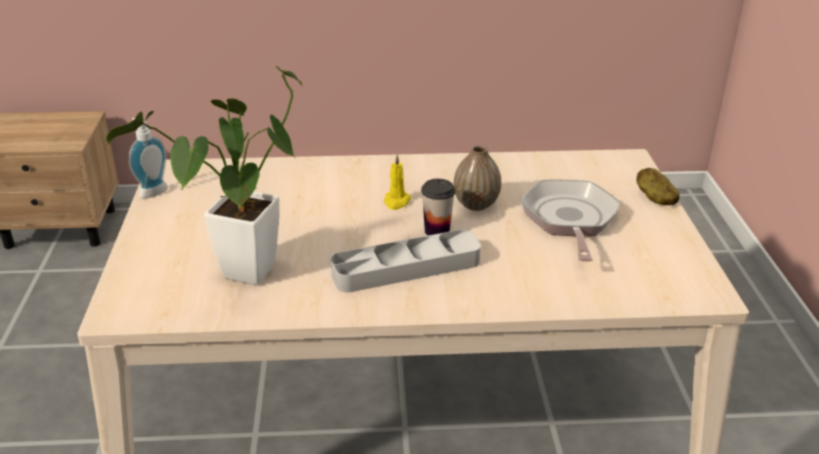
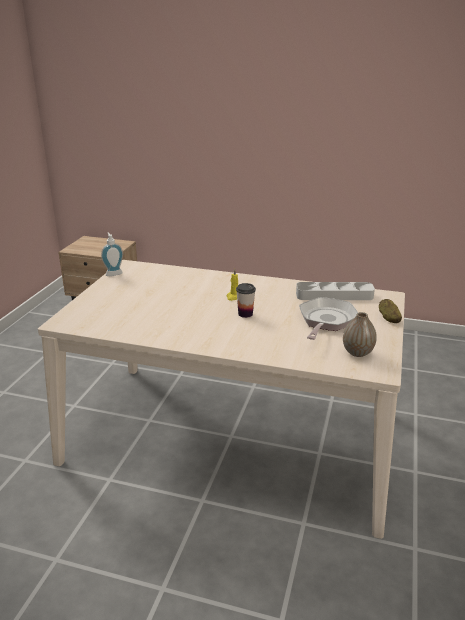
camera: 20 degrees right, 5 degrees down
(243, 279) = (129, 319): potted plant -> none
(406, 268) = (215, 328): grey tray -> grey tray (334, 295)
(476, 204) = (277, 305): vase -> vase (357, 352)

